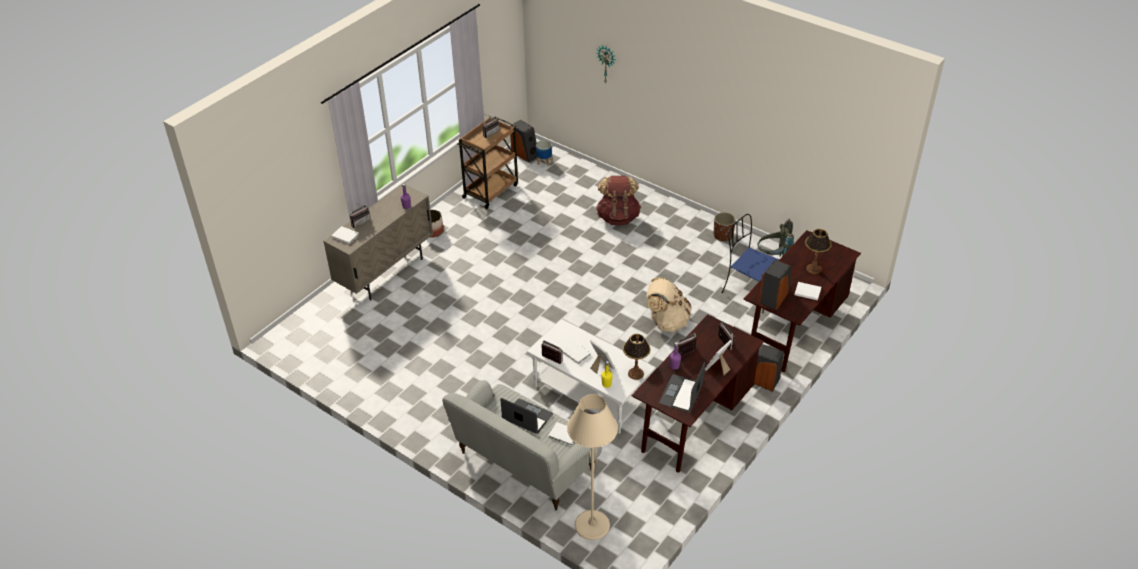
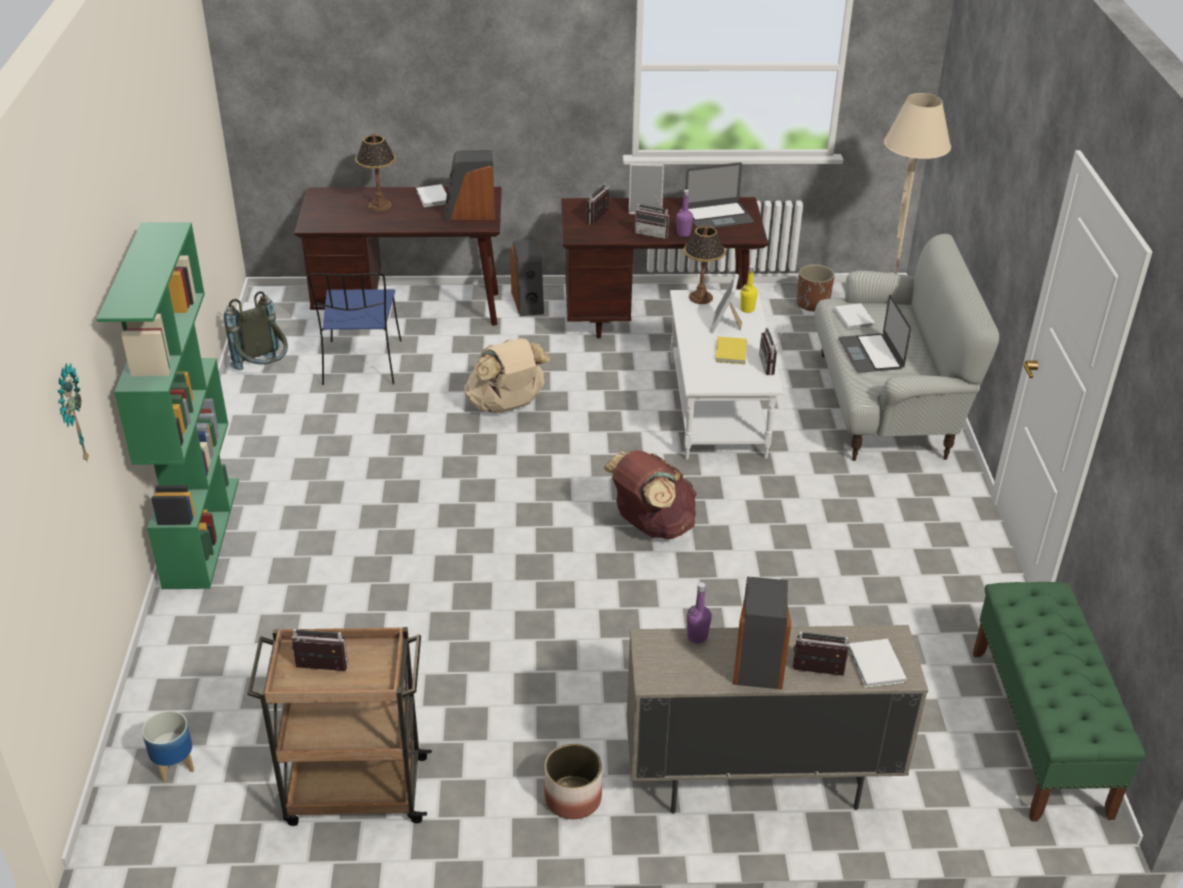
camera: 130 degrees left, 5 degrees down
(311, 355) = (1039, 732): none -> green bench
(525, 154) = (162, 819): speaker -> speaker (758, 659)
(575, 352) = (730, 353): white book -> yellow book
(618, 217) = (293, 563): brown backpack -> brown backpack (651, 526)
(662, 202) = (201, 531): none -> green bookcase
(723, 235) = (246, 433): brown planter -> brown planter (812, 304)

